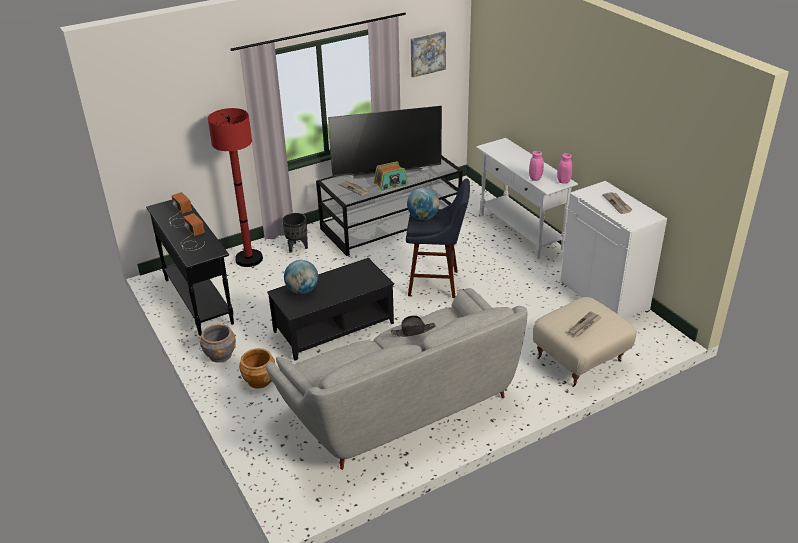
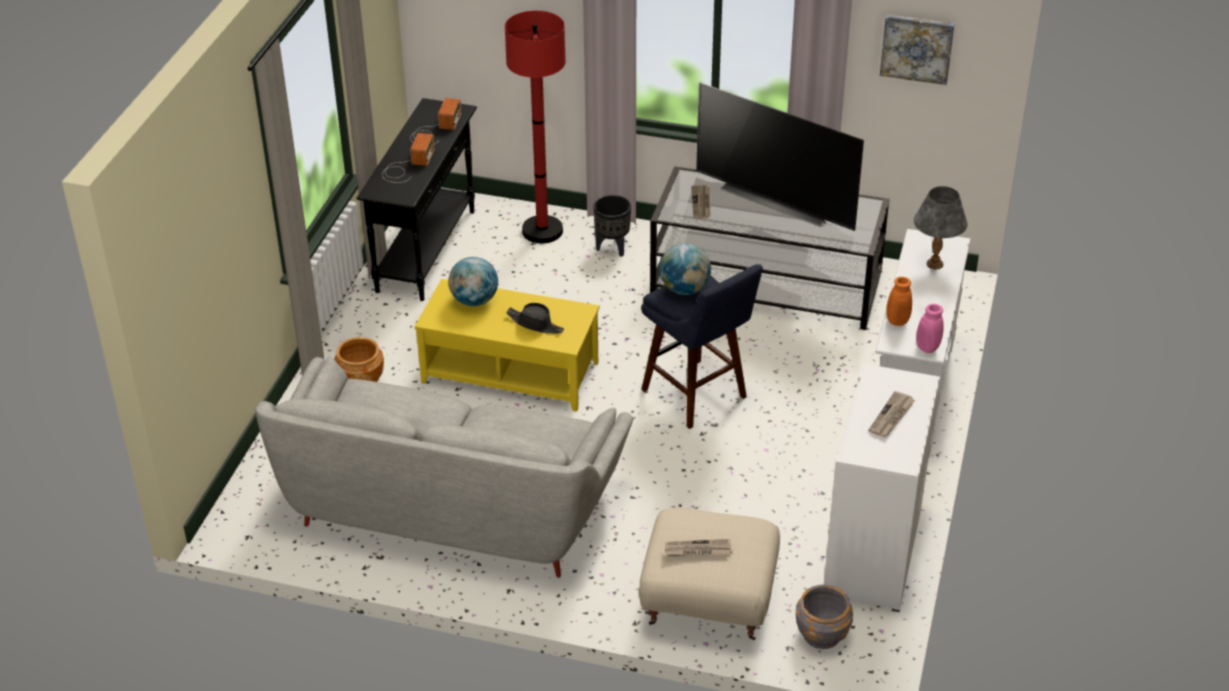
camera: 45 degrees right, 5 degrees up
(220, 355) = (364, 328): grey planter -> grey planter (821, 634)
(334, 328) = (509, 374): black coffee table -> yellow coffee table
(391, 184) = (753, 222): radio -> none
(413, 331) = (508, 423): black hat -> black hat (535, 324)
(510, 152) = (934, 264): none -> grey table lamp
(535, 179) = (896, 322): pink vase -> orange vase

